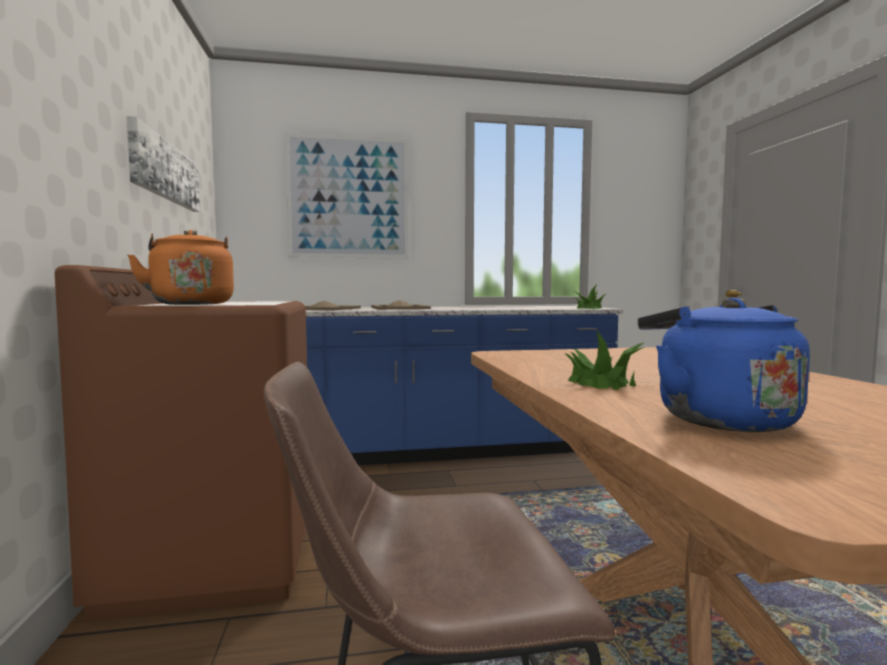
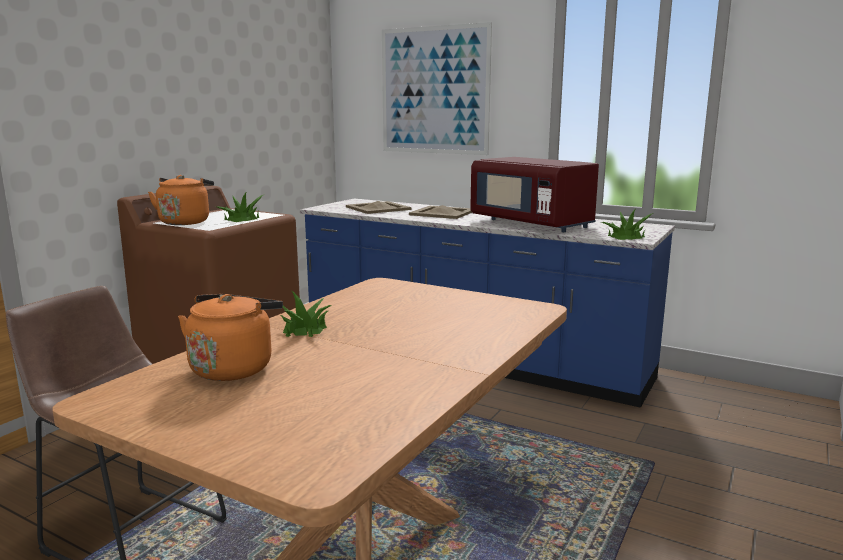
camera: 40 degrees right, 10 degrees up
(165, 171) = (245, 100): picture -> none
(261, 302) = (242, 219): none -> potted plant
(499, 308) = (531, 224): none -> red microwave
(716, 419) = (234, 367): blue kettle -> orange kettle

